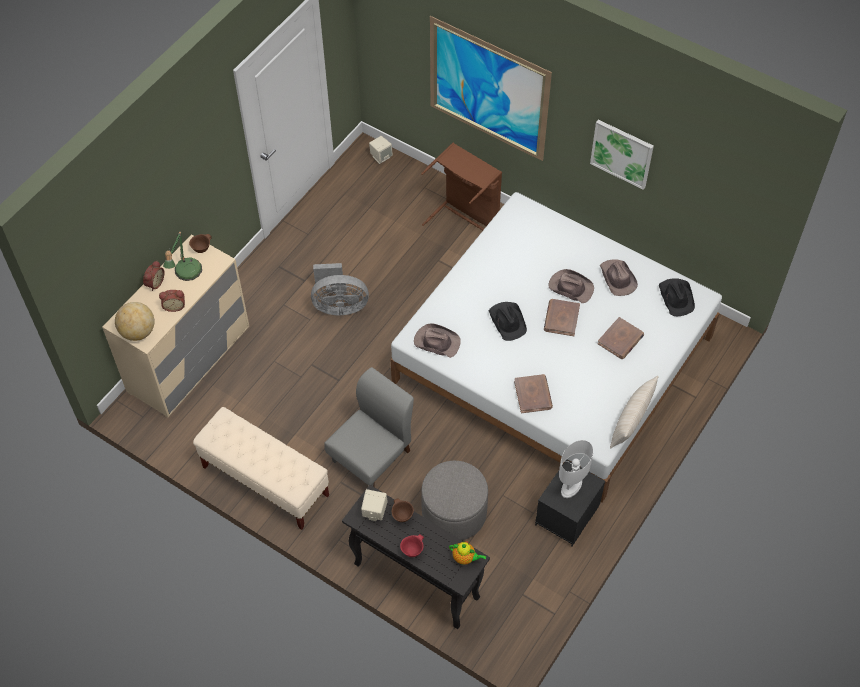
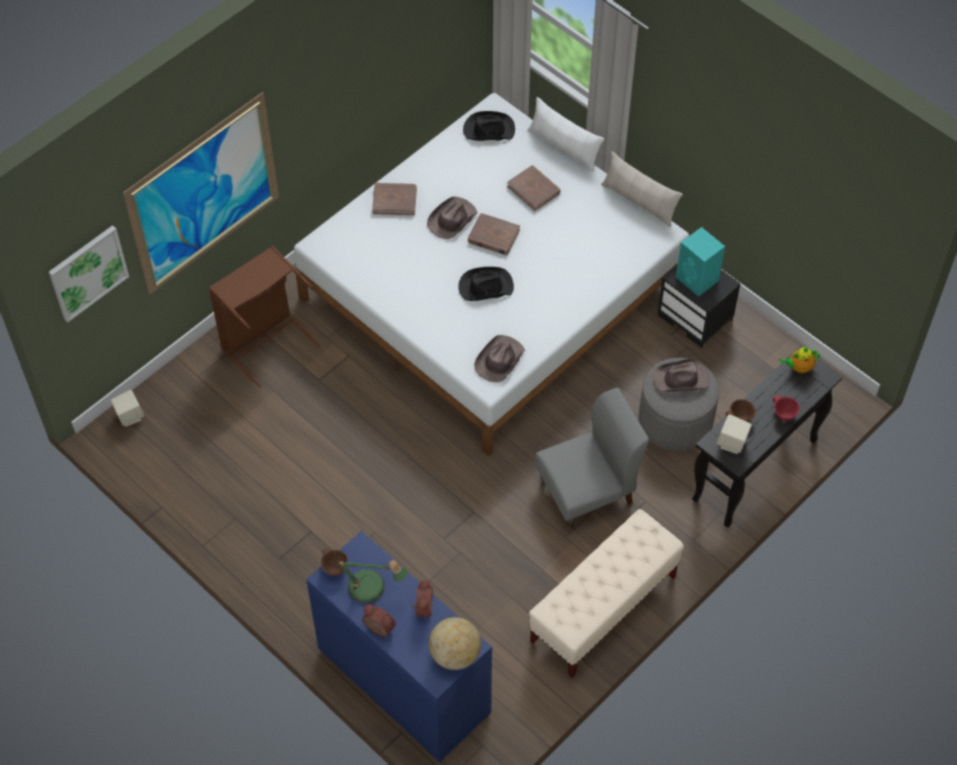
camera: 80 degrees left, 0 degrees up
(189, 359) = (403, 682): beige dresser -> blue dresser
(339, 305) = (360, 497): grey fan -> none
(372, 455) = (587, 491): grey chair -> grey chair turned 105 degrees clockwise
(465, 558) = (799, 367): teapot -> teapot turned 135 degrees counterclockwise
(533, 395) = (590, 281): brown book -> brown book (394, 200)
(571, 487) = (697, 279): white table lamp -> turquoise speaker
(617, 278) = (450, 175): brown hat -> brown hat (681, 379)
(622, 153) = (347, 88): picture -> picture (88, 272)
(675, 355) = (564, 147): none -> white pillow

